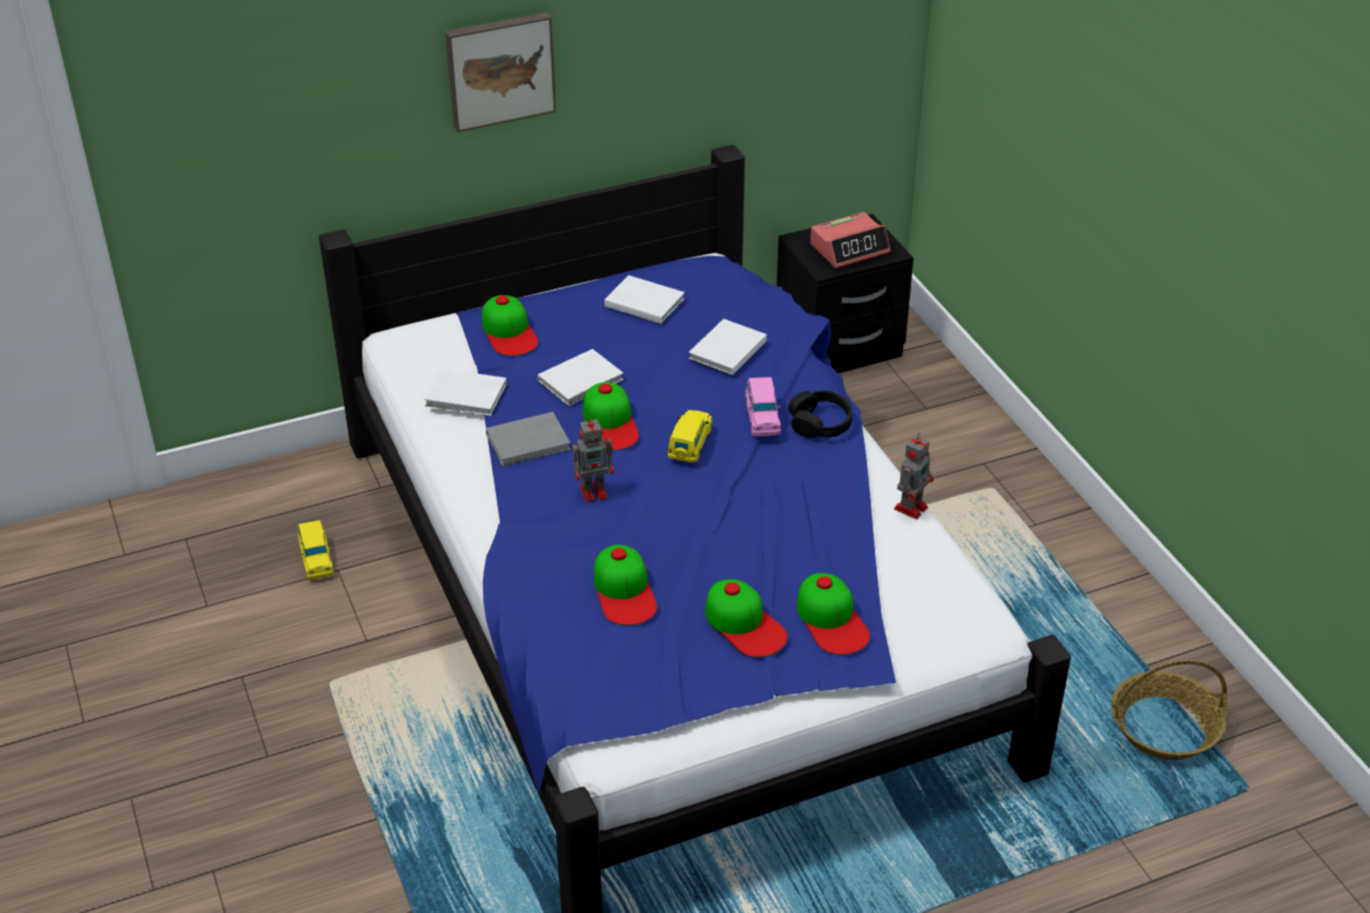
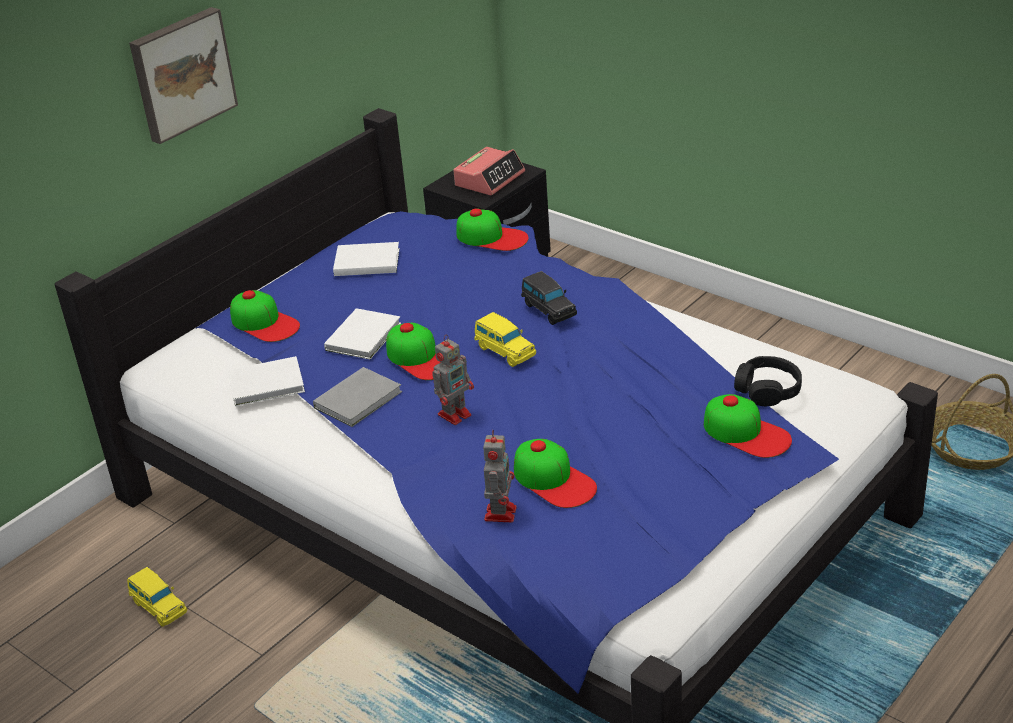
camera: 25 degrees left, 5 degrees down
(689, 445) = (504, 351): yellow toy car -> yellow toy car turned 150 degrees clockwise
(725, 350) = (470, 273): white book -> none
(745, 624) = (680, 464): cap -> cap (492, 237)
(762, 418) = (548, 309): pink toy car -> black toy car
(820, 423) = (597, 297): black headphones -> black headphones (767, 389)
(911, 507) = (722, 332): toy robot -> toy robot (500, 512)

